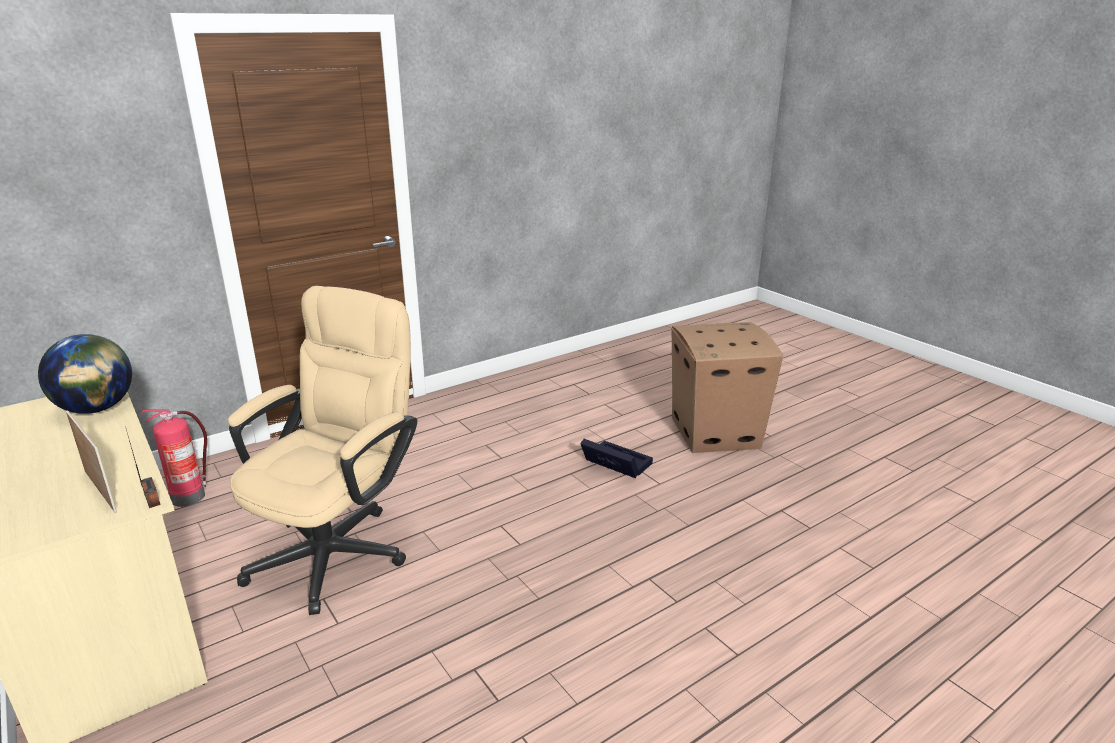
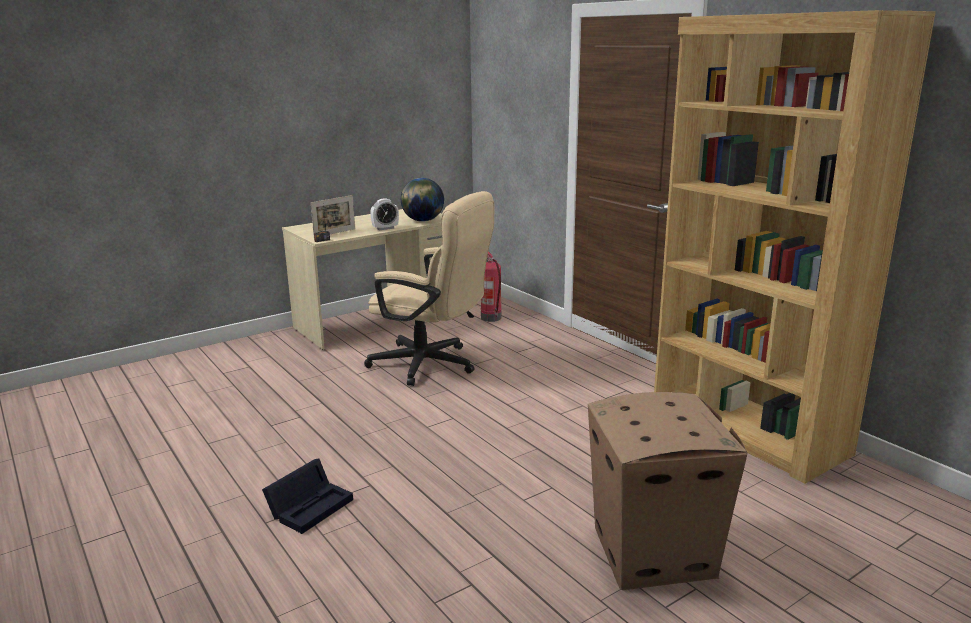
camera: 90 degrees right, 5 degrees down
(118, 440) = (385, 228): none -> alarm clock
(543, 379) = (747, 430): none -> brown bookcase
(614, 463) = (560, 473): black storage box -> black storage box (311, 506)

